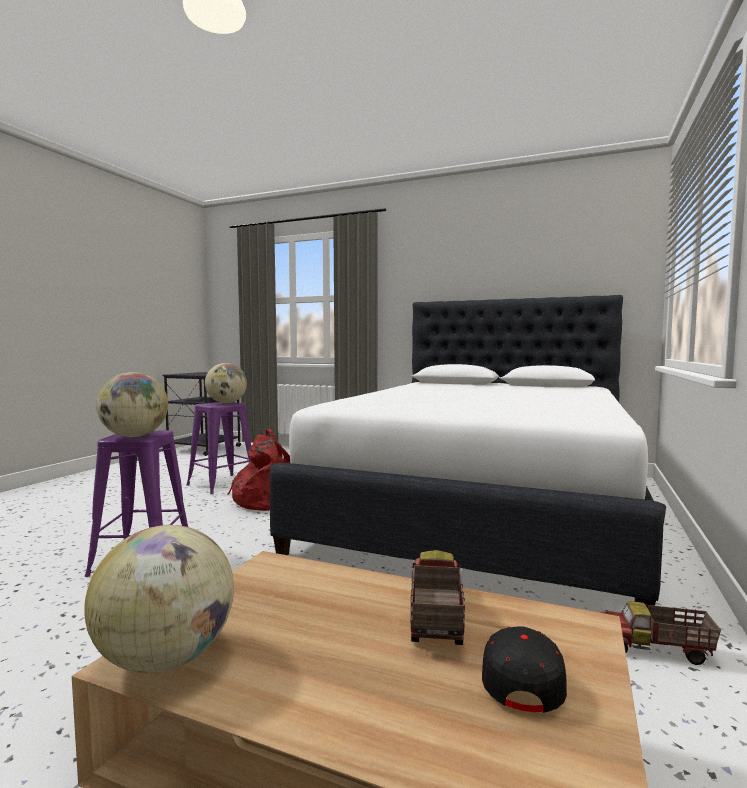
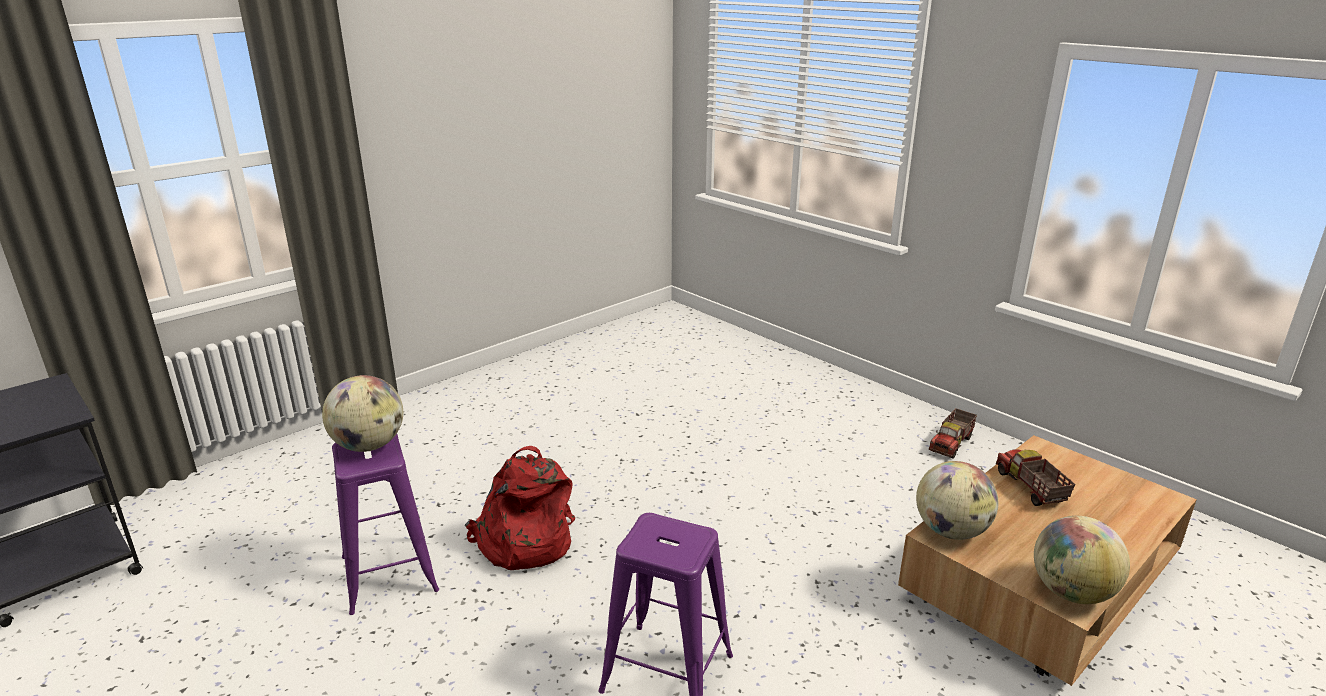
camera: 65 degrees left, 20 degrees up
(134, 436) = (683, 542): globe -> globe (951, 531)
(434, 617) = (1029, 488): toy truck -> toy truck turned 45 degrees clockwise
(483, 506) = (675, 405): white bed -> none
(521, 676) = (1089, 482): black cap -> none

